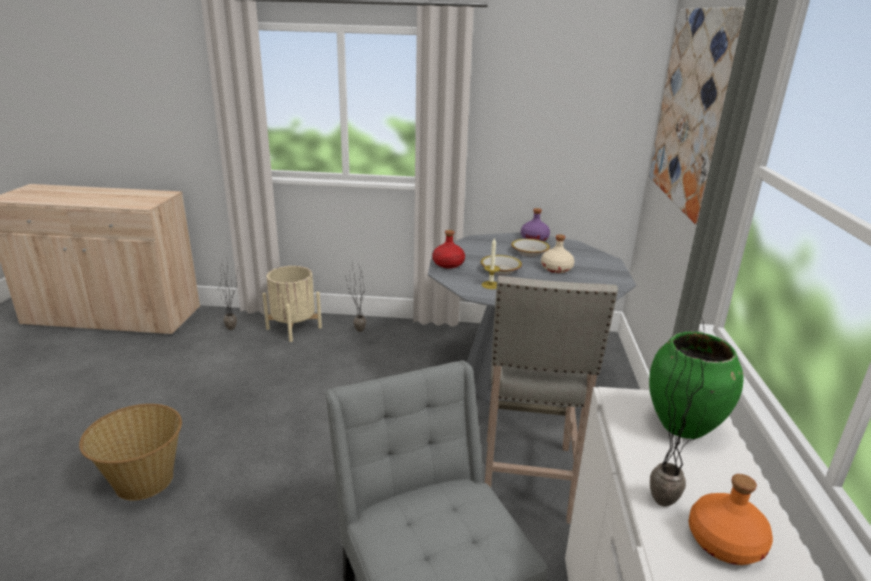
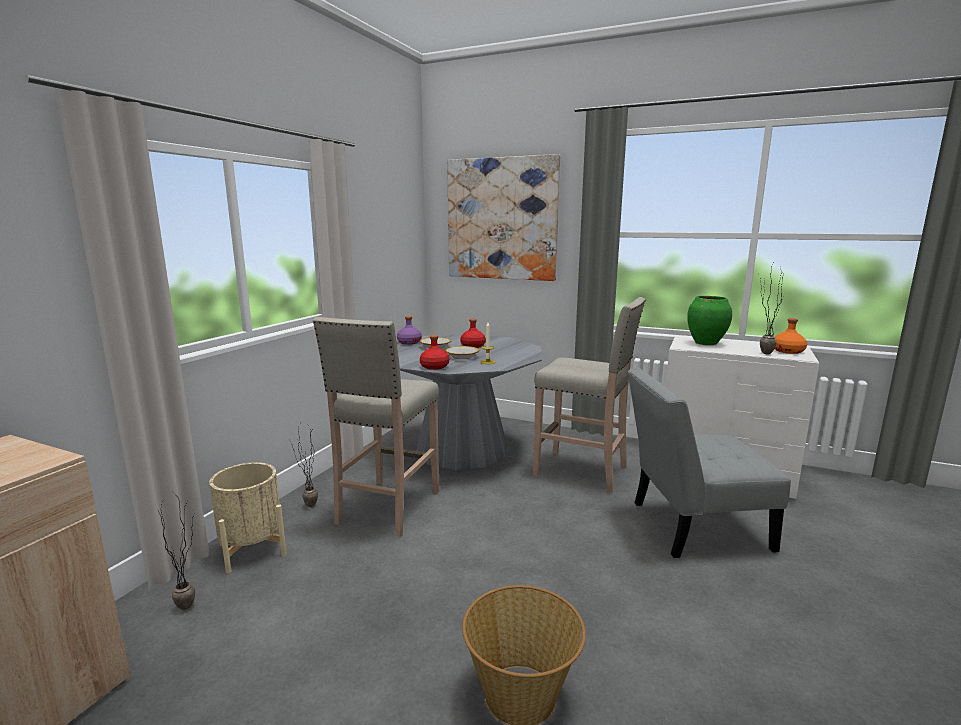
camera: 70 degrees left, 10 degrees down
(371, 364) = (387, 508): none -> beige stool
(556, 269) = (473, 346): beige bottle -> red bottle

